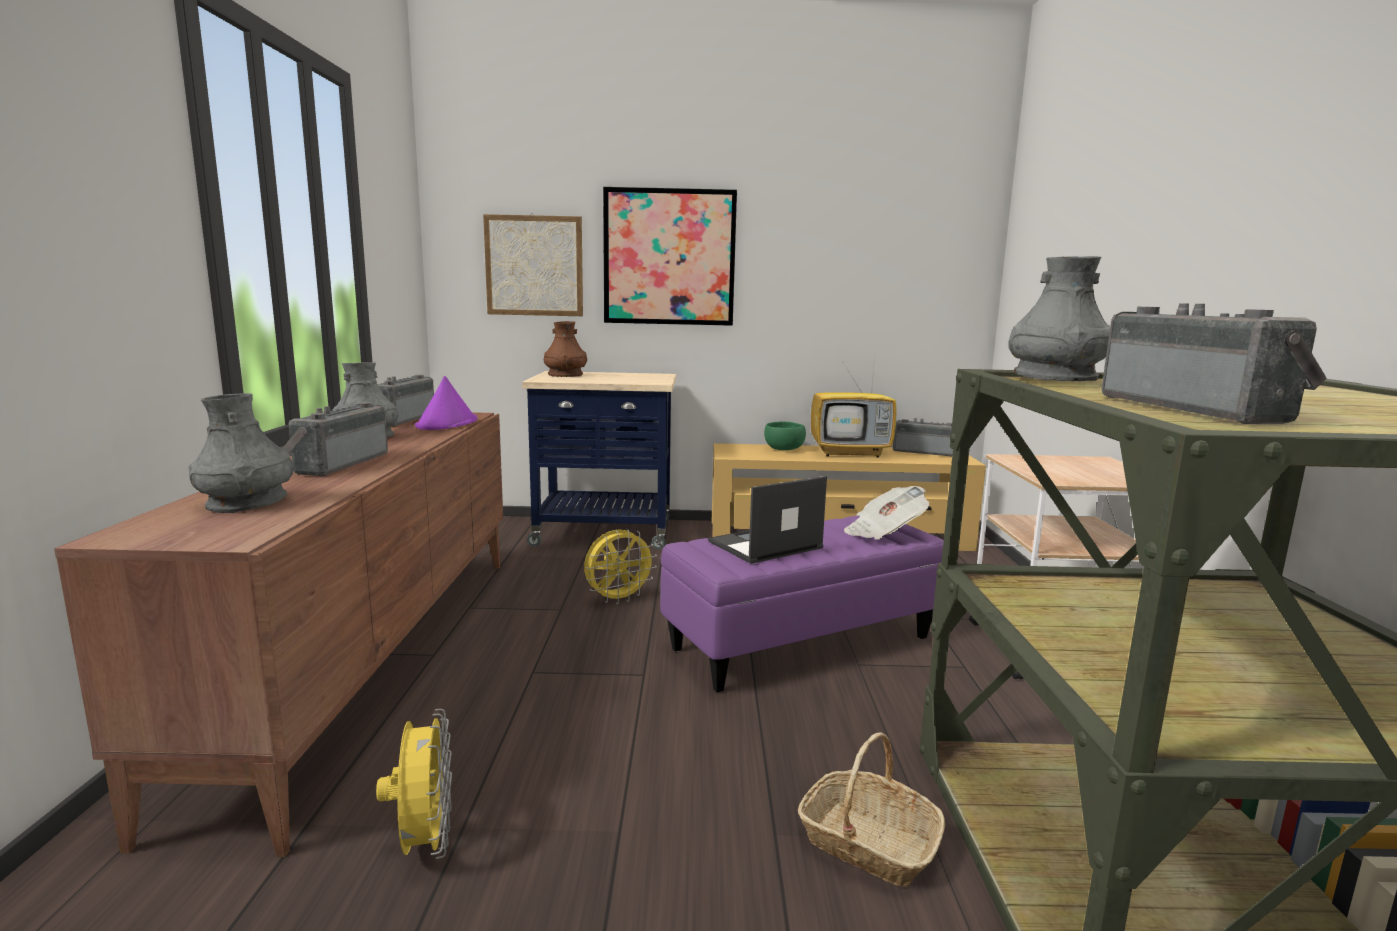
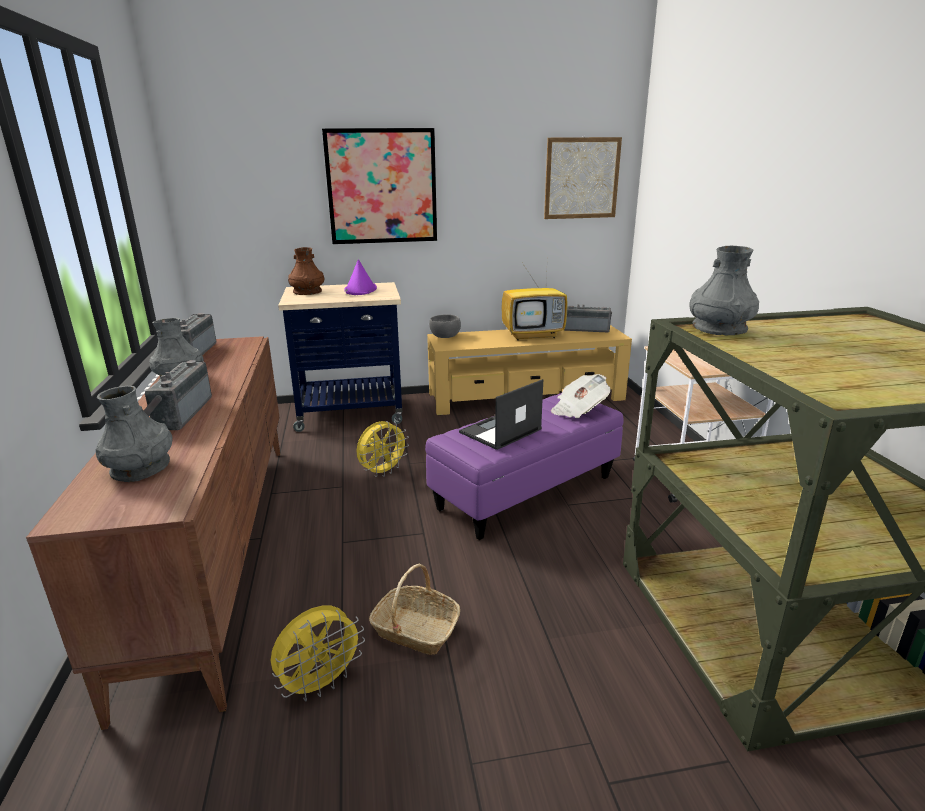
camera: 10 degrees left, 10 degrees up
(425, 843) = (320, 684): yellow fan -> yellow fan turned 75 degrees clockwise
(447, 424) = (235, 354): purple hat -> purple hat (360, 290)
(534, 264) = (267, 198): picture -> picture (581, 177)
(735, 447) = (445, 337): none -> grey bowl
(784, 449) = (483, 336): green bowl -> none
(867, 843) = (606, 634): basket -> basket (415, 630)
(1197, 409) = (821, 370): radio -> none

